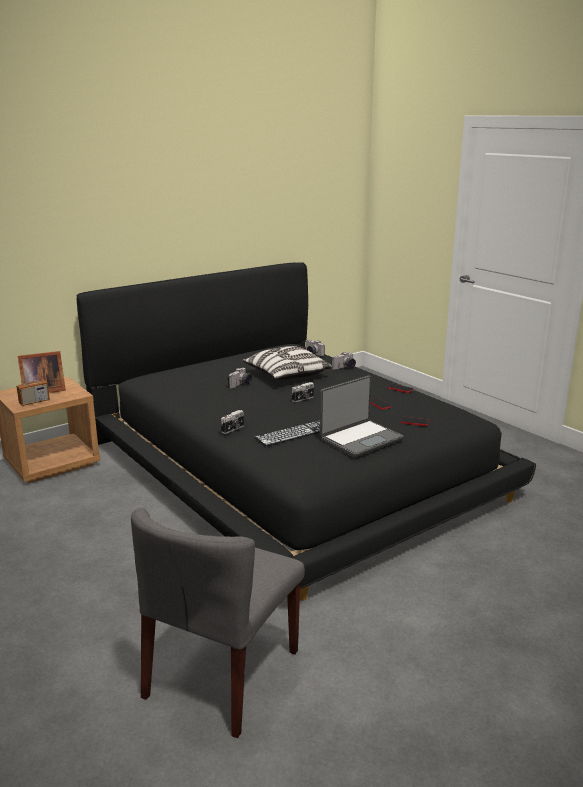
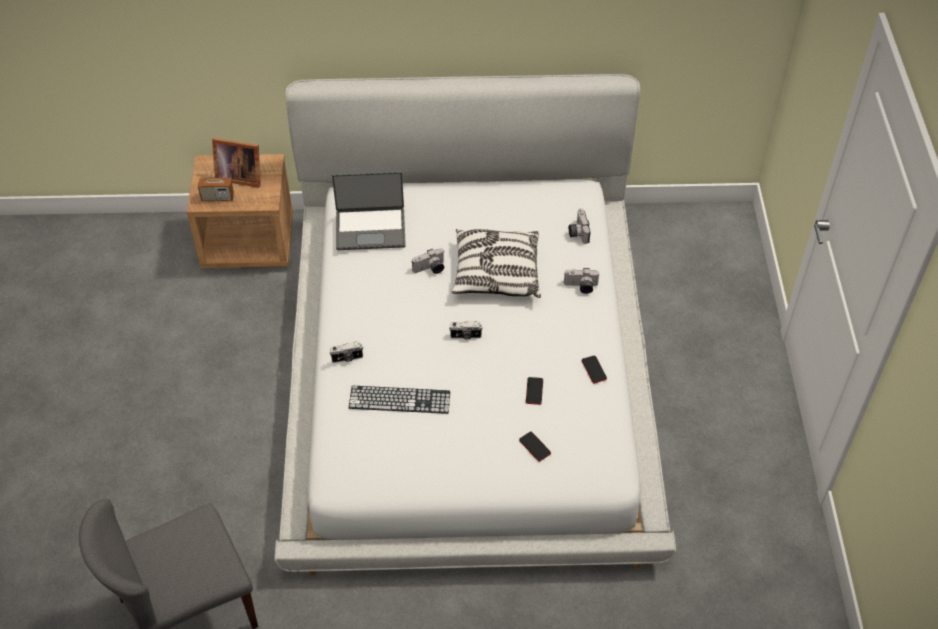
camera: 35 degrees right, 30 degrees up
(291, 466) = (469, 374): black bed -> white bed
(360, 439) = (447, 446): laptop -> laptop (370, 228)

